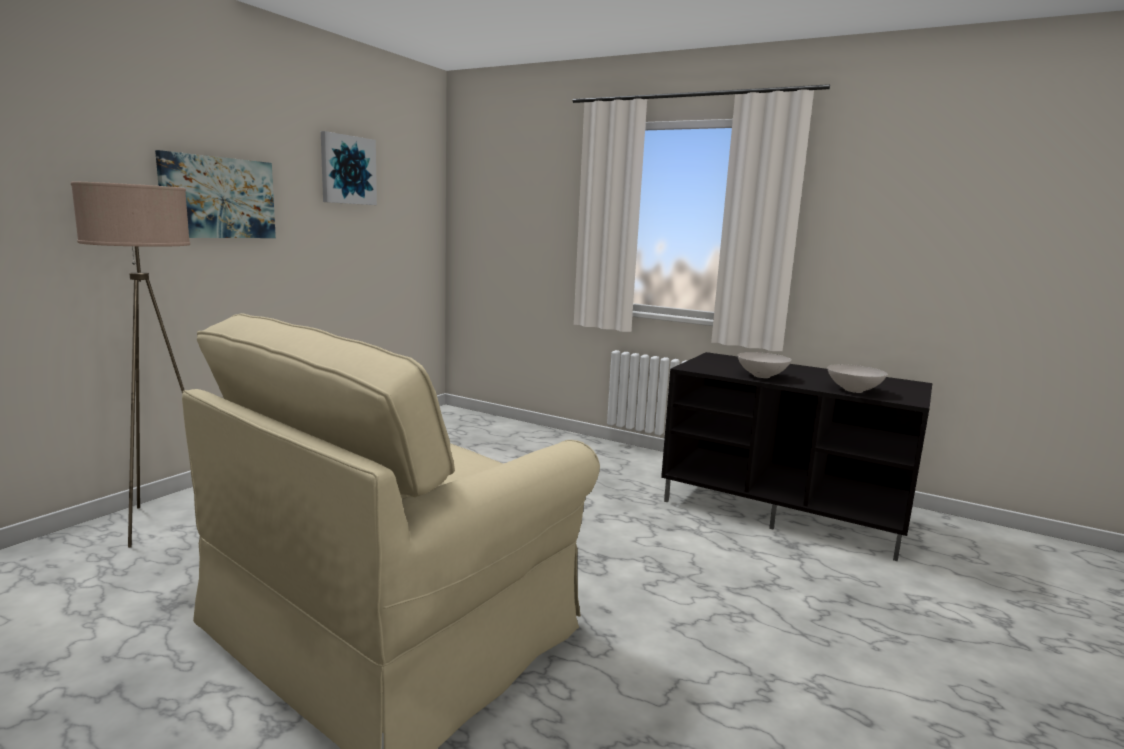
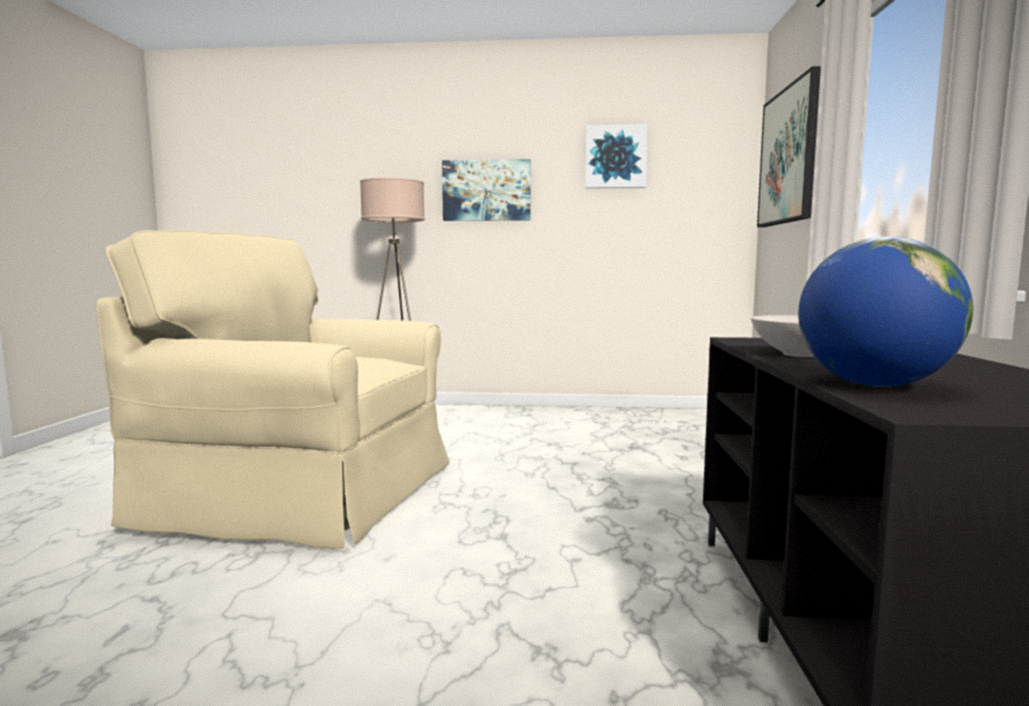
camera: 65 degrees right, 5 degrees down
(505, 197) = (788, 156): none -> picture
(854, 390) = (874, 385): white bowl -> globe

